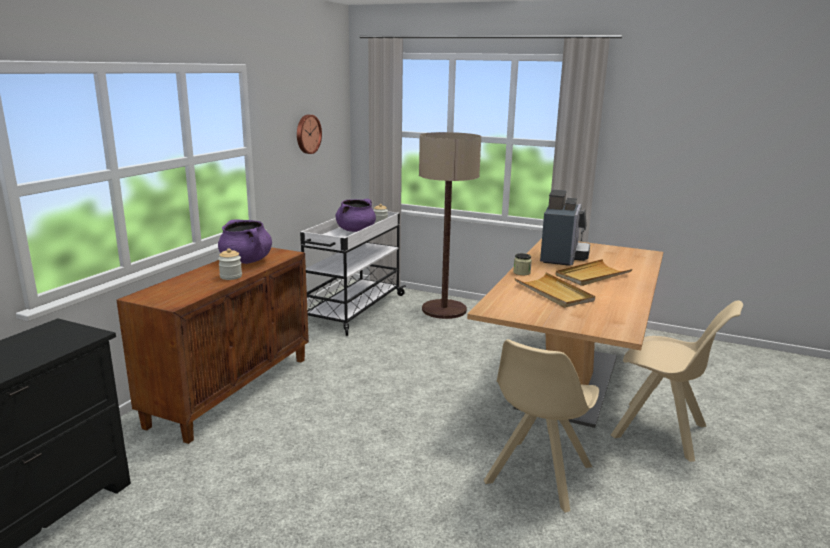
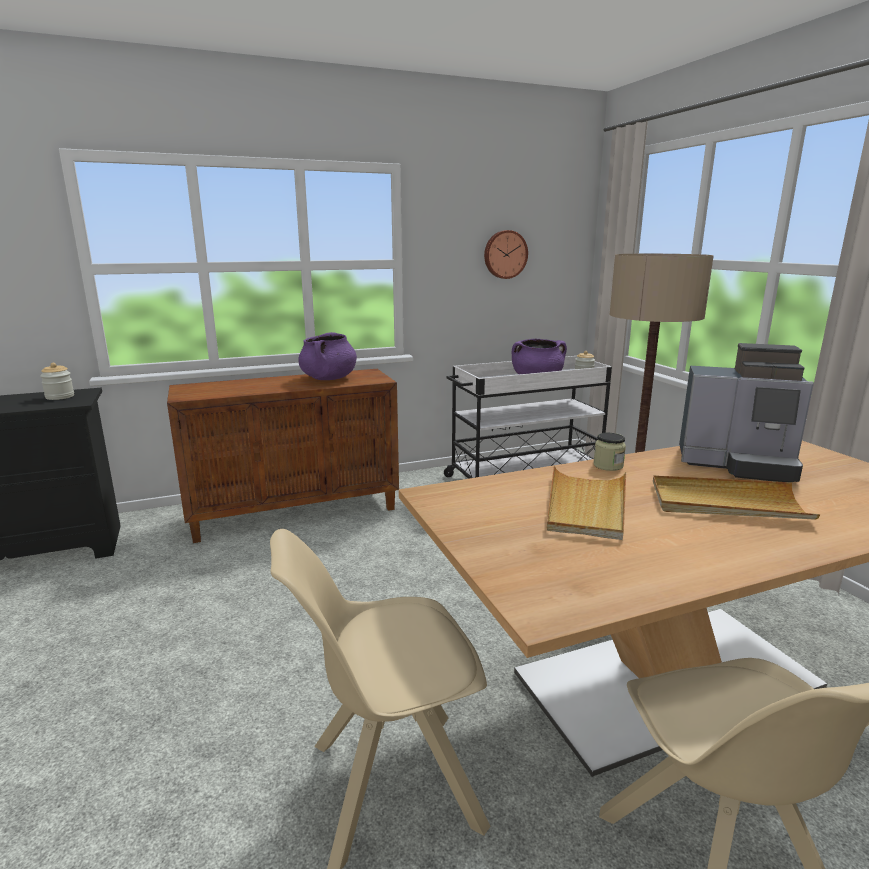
camera: 45 degrees right, 0 degrees up
(231, 276) = (280, 387): jar -> jar (60, 397)
(563, 257) = (738, 464): coffee machine -> coffee machine turned 45 degrees clockwise

